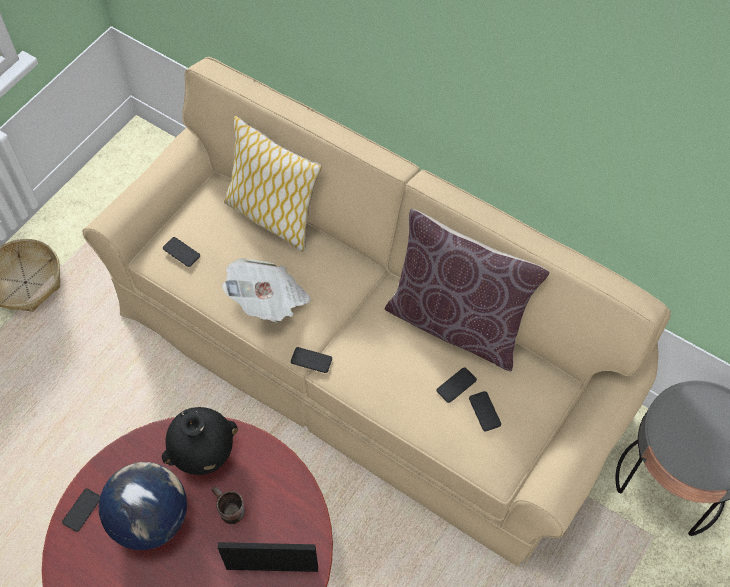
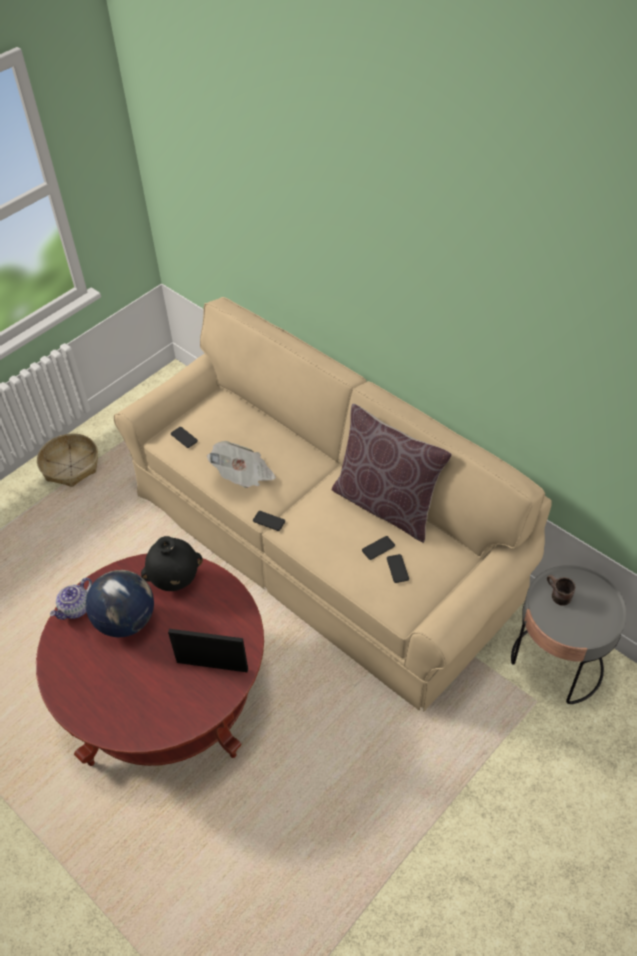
camera: 10 degrees right, 10 degrees down
(82, 510) = (76, 609): phone -> teapot
(227, 510) = (185, 621): brown mug -> brown mug (556, 595)
(272, 216) = (257, 419): pillow -> none

